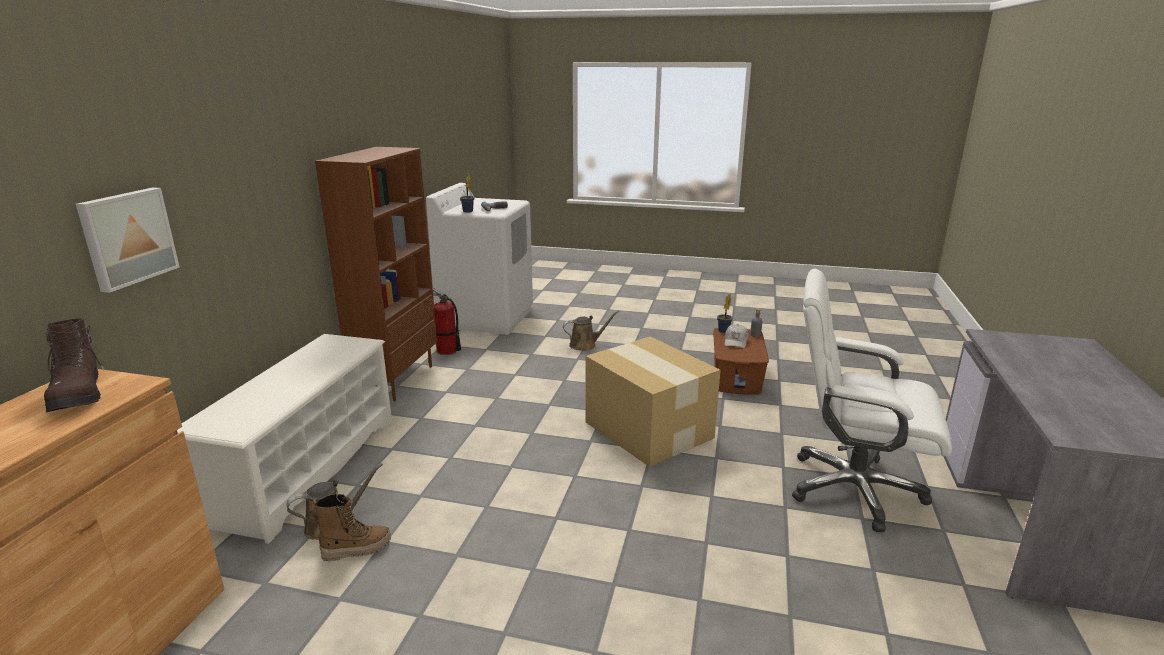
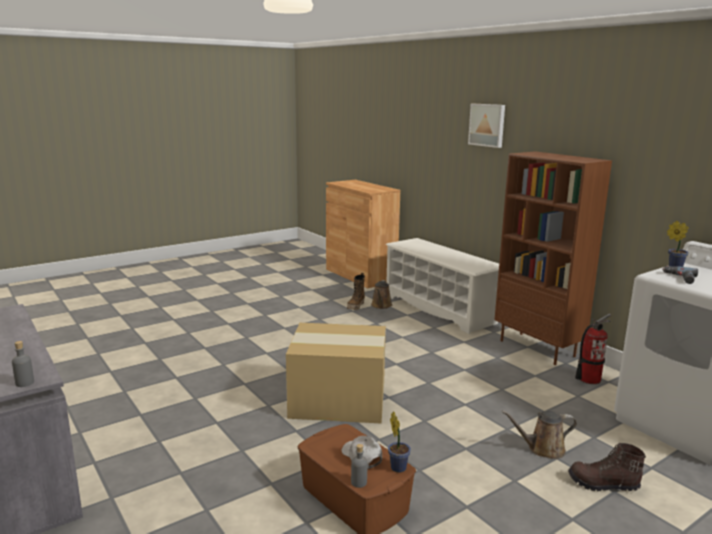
camera: 130 degrees right, 5 degrees down
(79, 394) = (373, 188): brown boot -> brown boot (603, 484)
(127, 237) = (429, 152): picture -> picture (487, 125)
(585, 345) = (542, 449): brown watering can -> brown watering can turned 60 degrees clockwise
(852, 488) = (155, 431): white office chair -> none
(1000, 336) = (25, 383): none -> grey bottle

